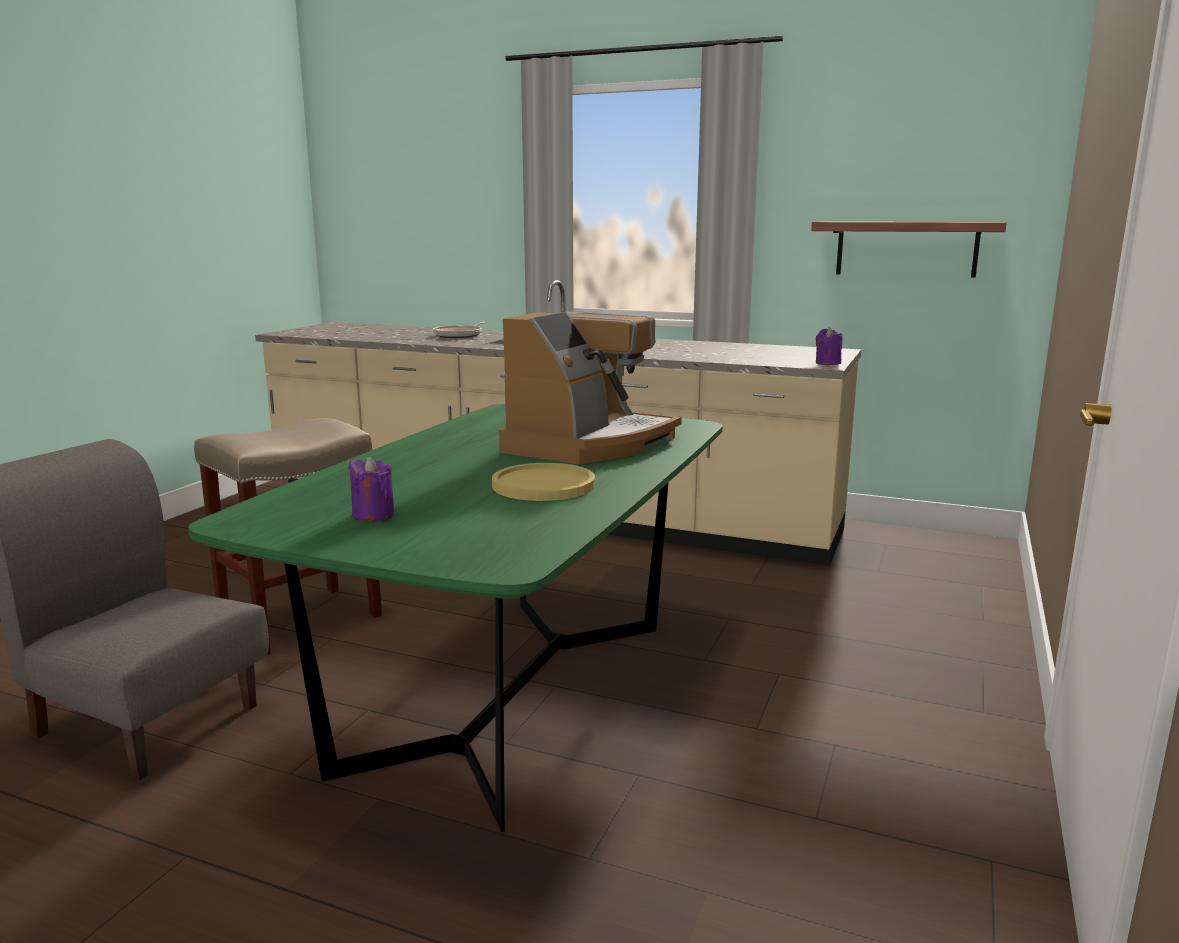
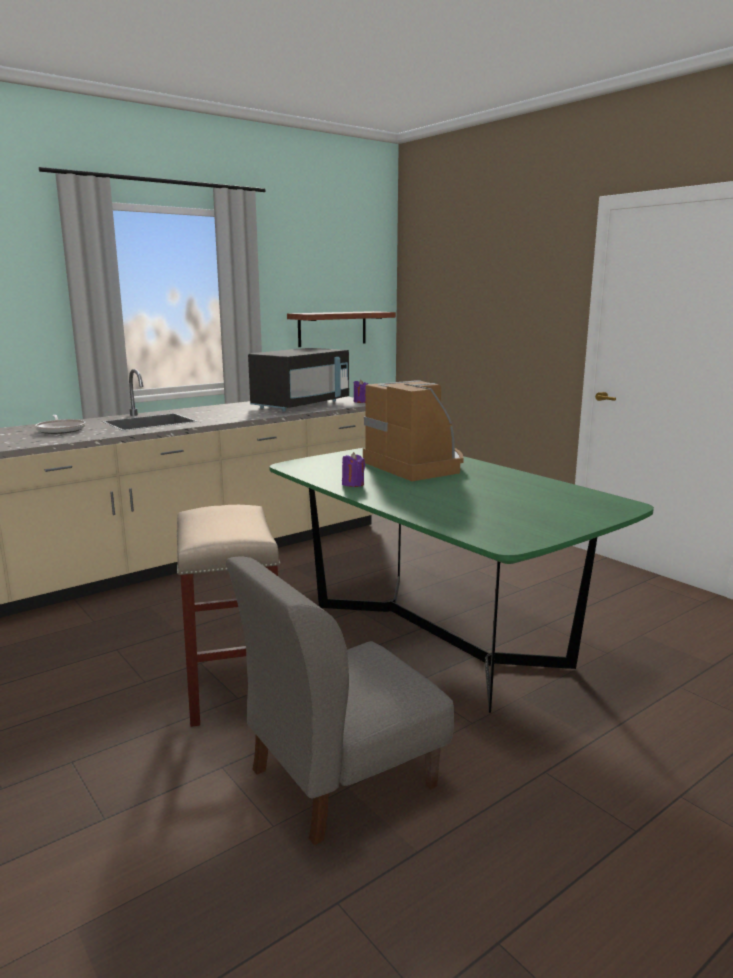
camera: 60 degrees left, 0 degrees up
(373, 515) = (522, 516): purple candle -> purple candle (353, 484)
(543, 485) = (495, 483): yellow plate -> none
(740, 354) = (301, 405): none -> black microwave

